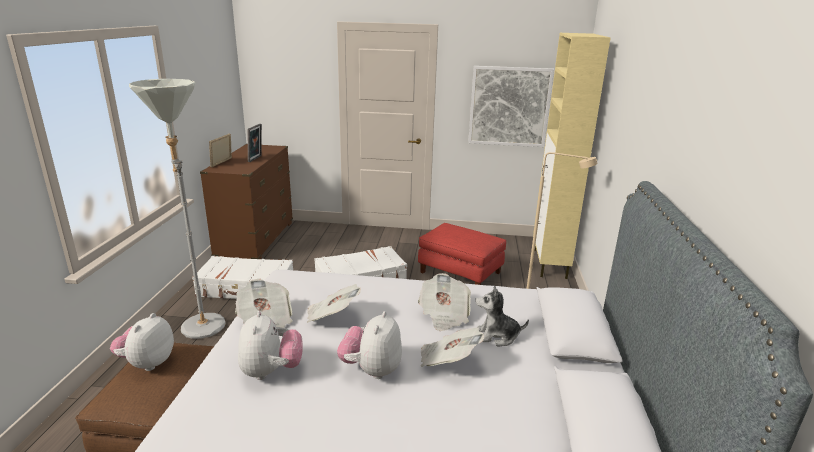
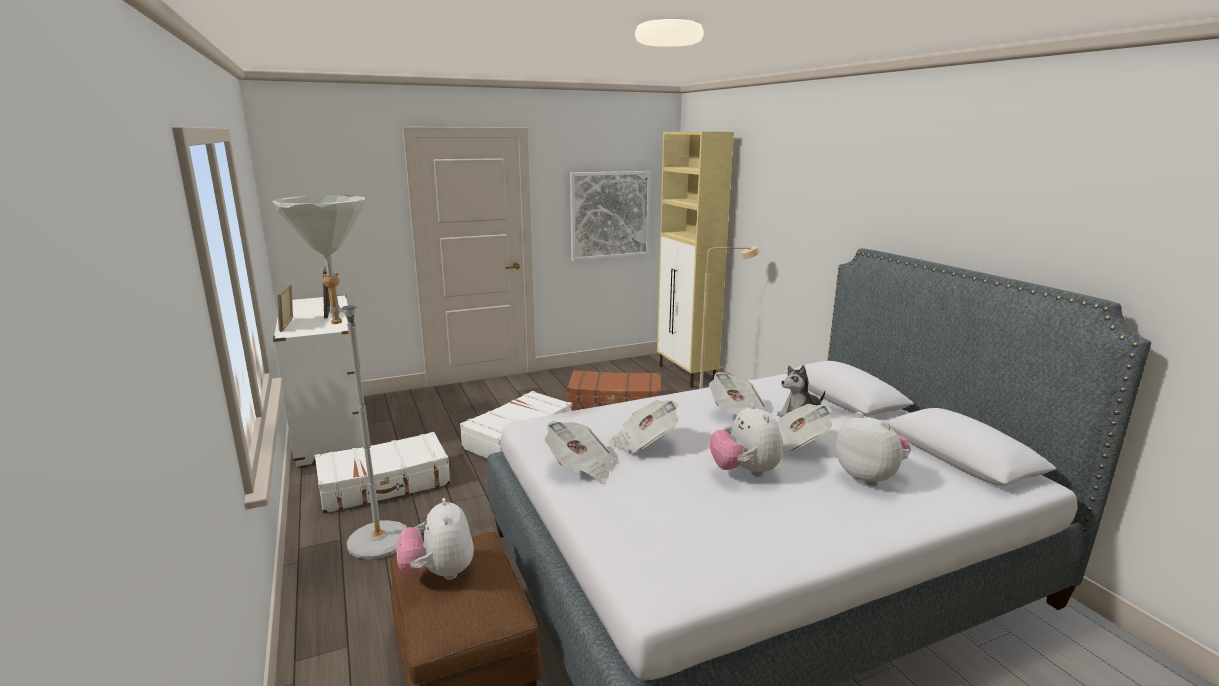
camera: 30 degrees left, 5 degrees down
(256, 240) = (330, 430): brown dresser -> white dresser
(271, 371) = (658, 504): plush toy -> plush toy (869, 477)
(460, 272) = (615, 403): red ottoman -> brown suitcase

